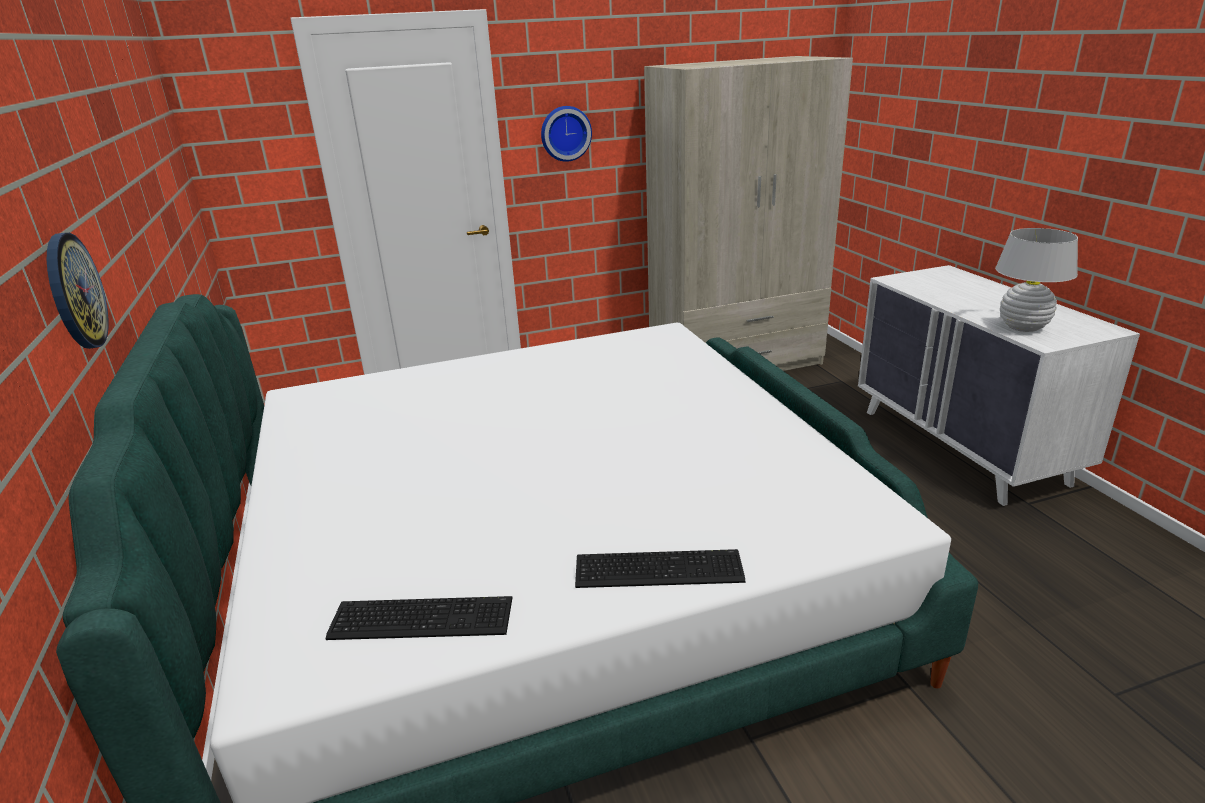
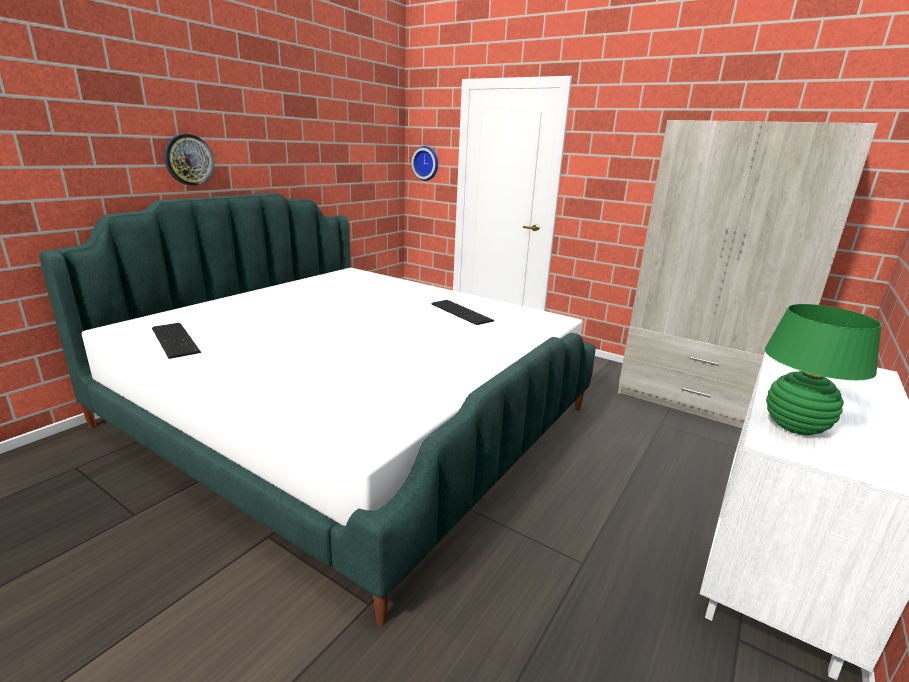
camera: 50 degrees right, 5 degrees down
(565, 133) = (608, 170): wall clock -> wall clock (426, 163)
(656, 567) = (249, 378): keyboard -> keyboard (462, 312)
(1023, 327) = (794, 426): white table lamp -> green table lamp

